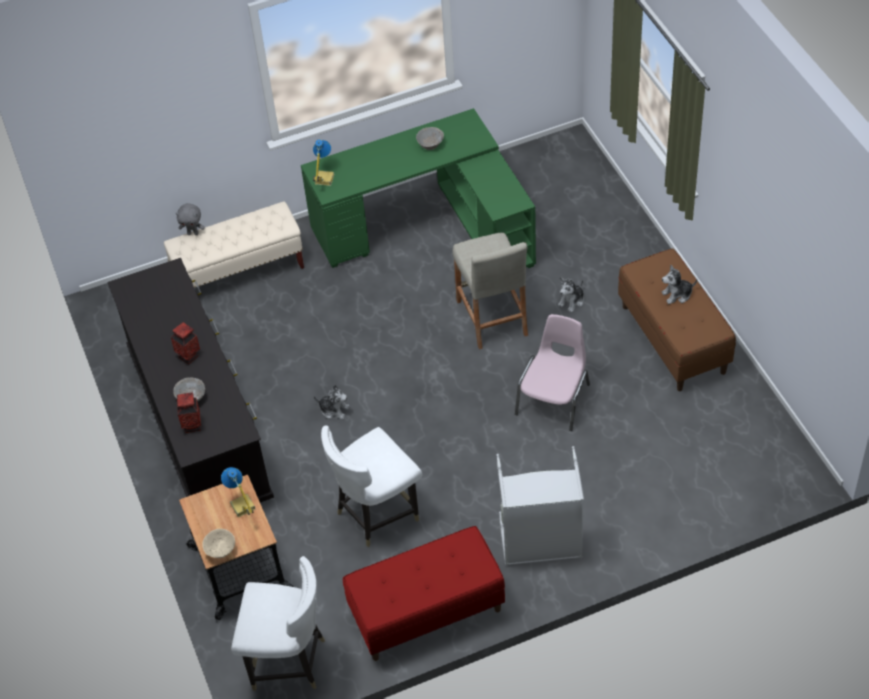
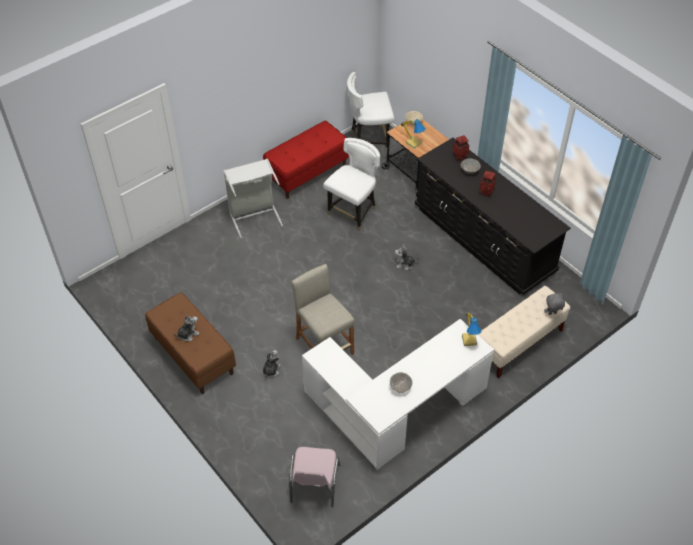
camera: 160 degrees right, 0 degrees up
(430, 227) = (395, 411): green desk -> white desk
(554, 399) = (266, 298): pink chair -> pink chair (314, 484)

